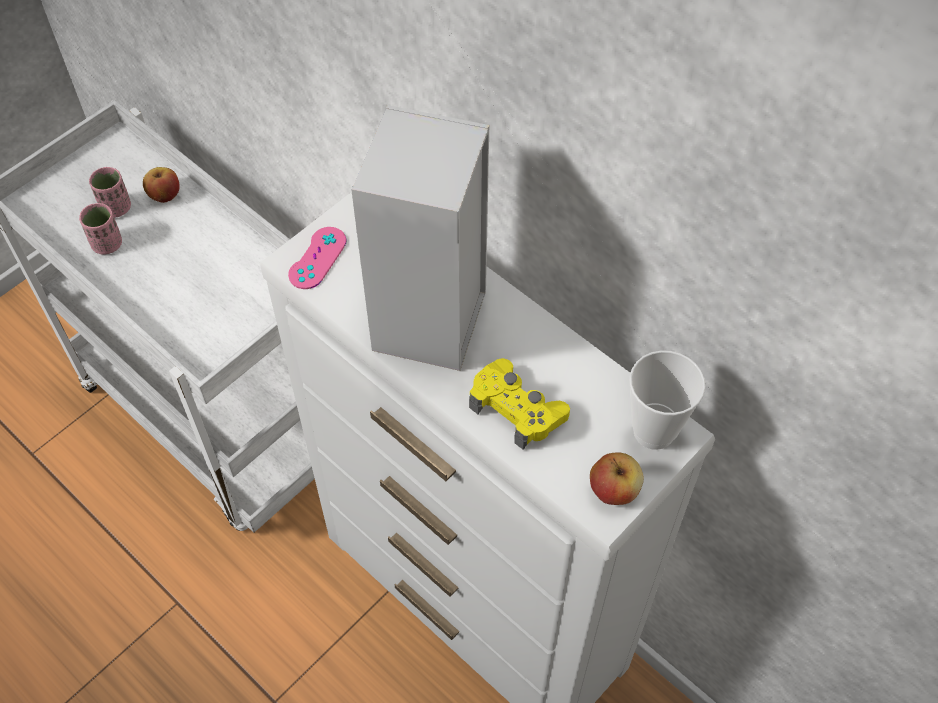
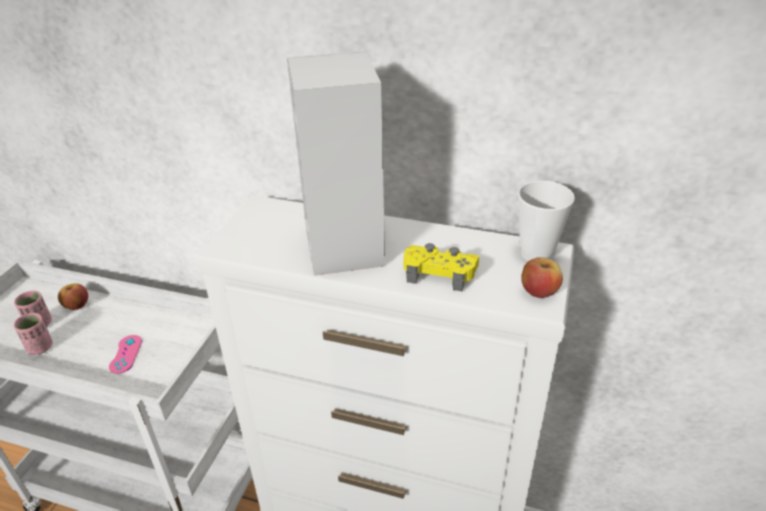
camera: 25 degrees left, 20 degrees down
(317, 258) = (240, 241): pink game controller -> pink game controller (126, 354)

